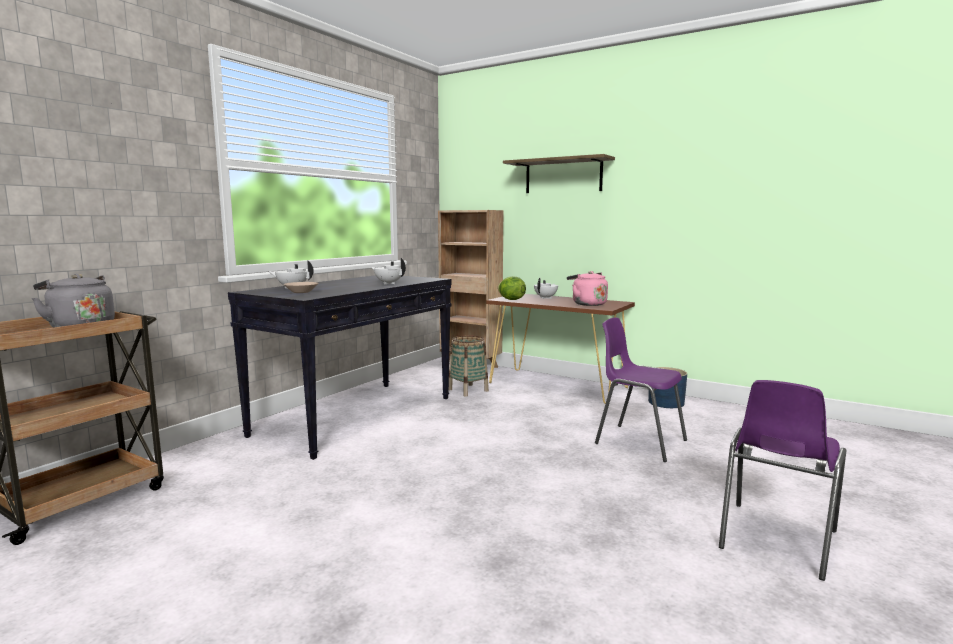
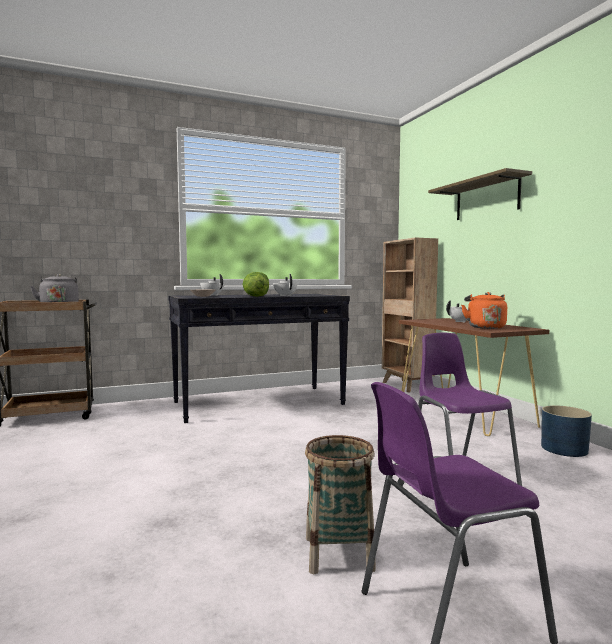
camera: 35 degrees right, 5 degrees down
(468, 390) = (372, 402): basket -> basket (339, 553)
(511, 300) = (420, 321): lettuce -> lettuce (256, 296)
(587, 304) = (485, 327): pink kettle -> orange kettle

